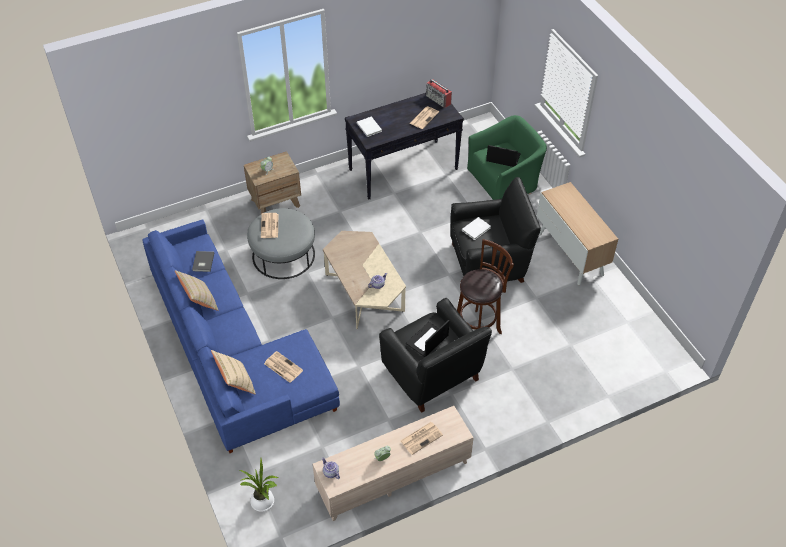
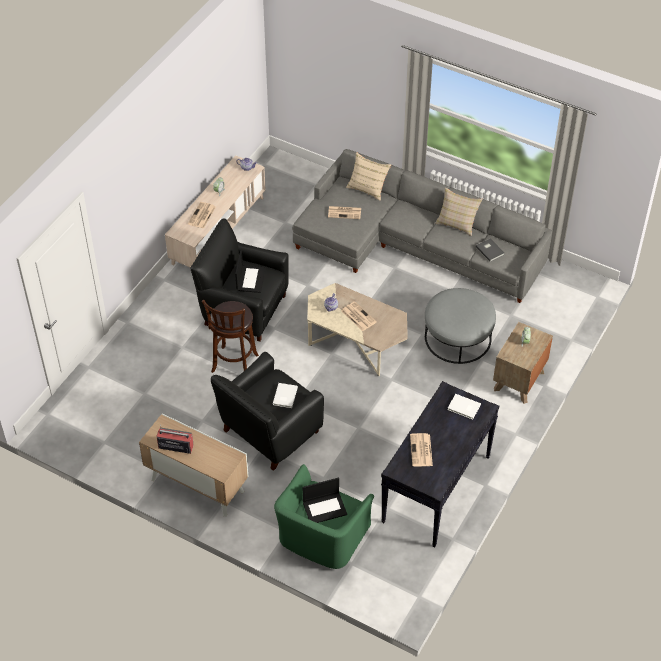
camera: 145 degrees right, 0 degrees up
(233, 353) = (412, 244): blue sofa -> grey sofa
(264, 503) = (293, 174): potted plant -> none
(270, 226) = (471, 307): newspaper -> newspaper (358, 316)
(438, 100) = (427, 483): radio -> radio (175, 446)

